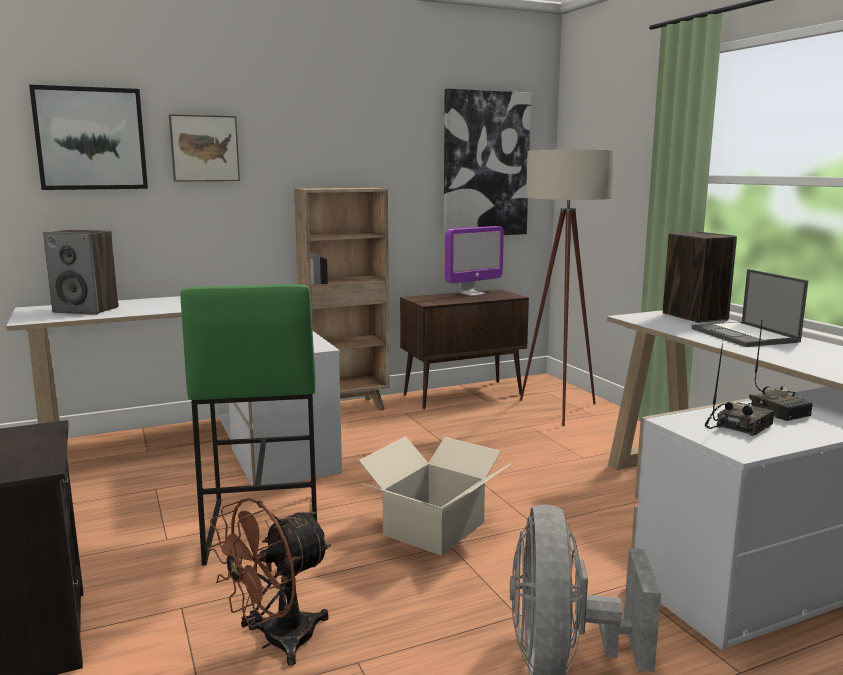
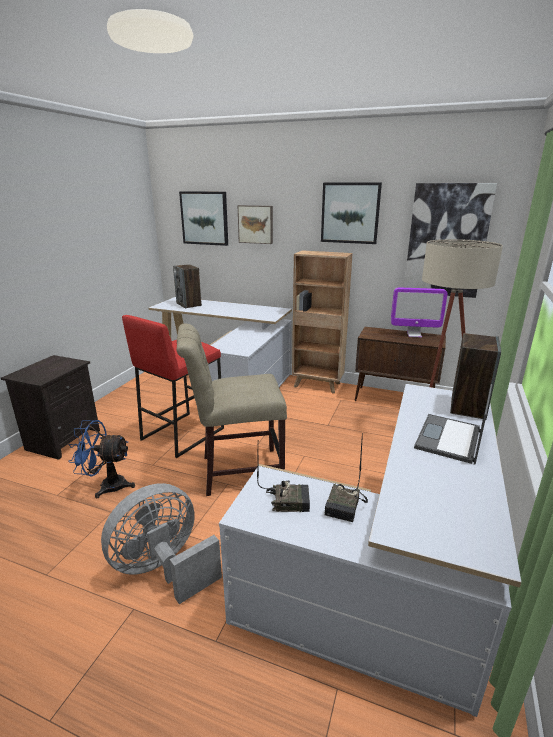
camera: 45 degrees right, 10 degrees up
(262, 527) = (182, 433): green stool -> red stool
(276, 642) = (107, 486): brown fan -> blue fan
(362, 129) = (350, 213): none -> picture
(433, 528) = (236, 471): cardboard box -> beige chair

